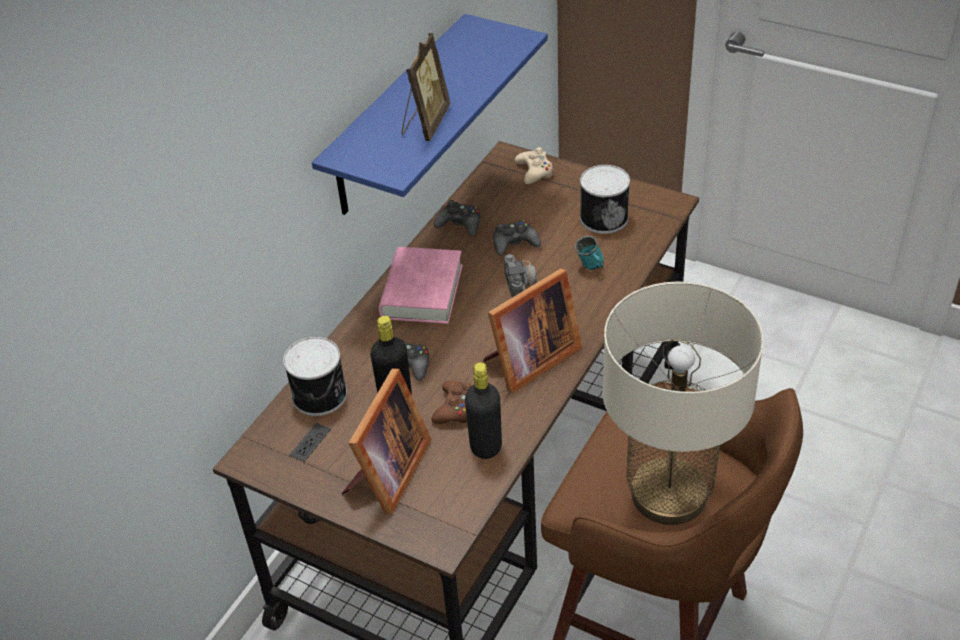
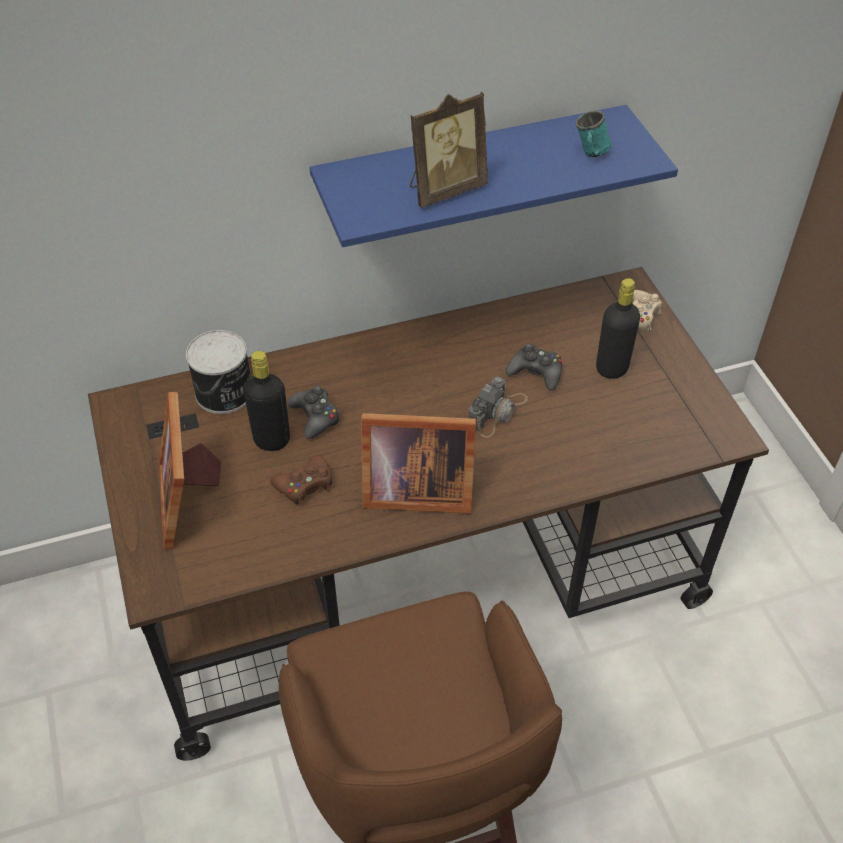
camera: 40 degrees right, 5 degrees up
(387, 474) = (189, 498): picture frame -> picture frame turned 105 degrees clockwise
(422, 292) = (405, 361): pink book -> none
(460, 224) = (511, 322): black game controller -> none
(486, 447) = (285, 538): black bottle -> black bottle (612, 368)
(591, 268) = (575, 445): turquoise mug -> turquoise mug (590, 154)
(603, 217) = (647, 404): can -> none
(668, 494) = (404, 714): table lamp -> none

